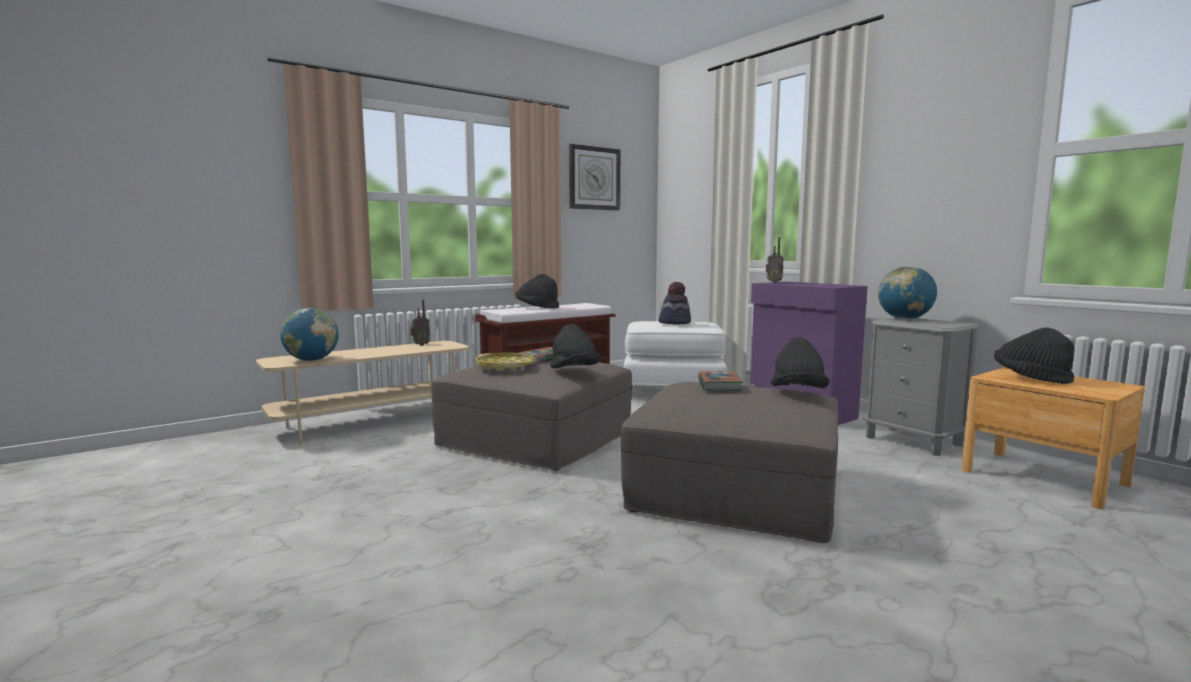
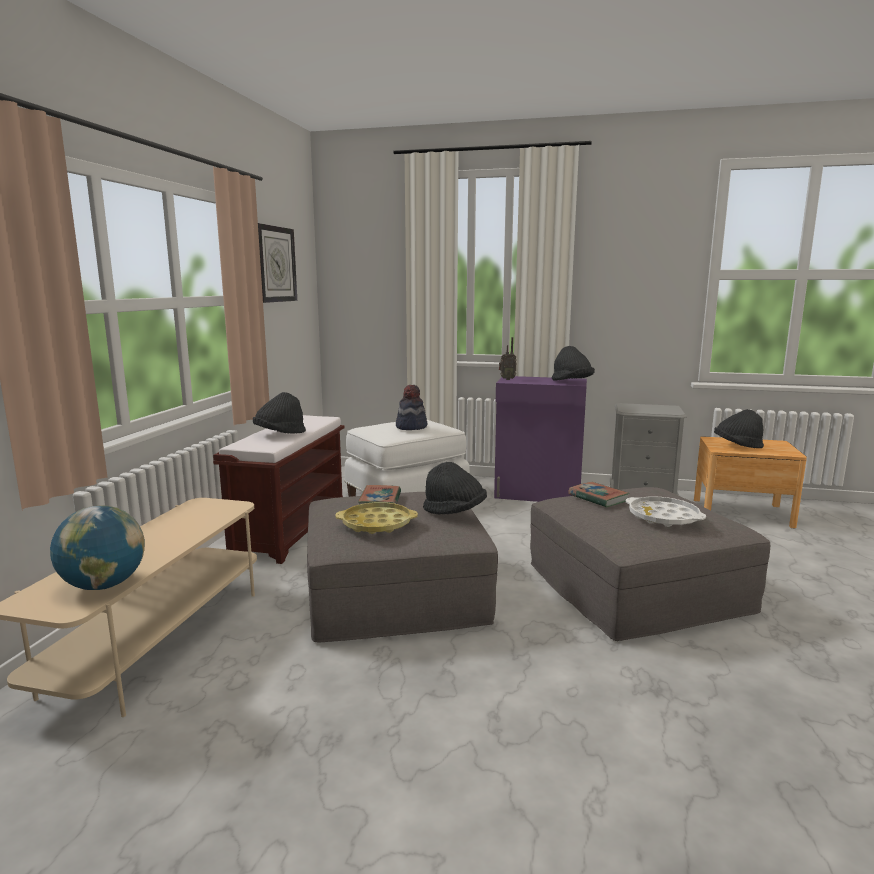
camera: 40 degrees left, 5 degrees up
(420, 345) = (183, 514): radio -> none
(737, 404) = (663, 517): none -> white tray
(798, 392) = (658, 492): black hat -> black hat (571, 382)
(904, 319) = (630, 406): globe -> none

